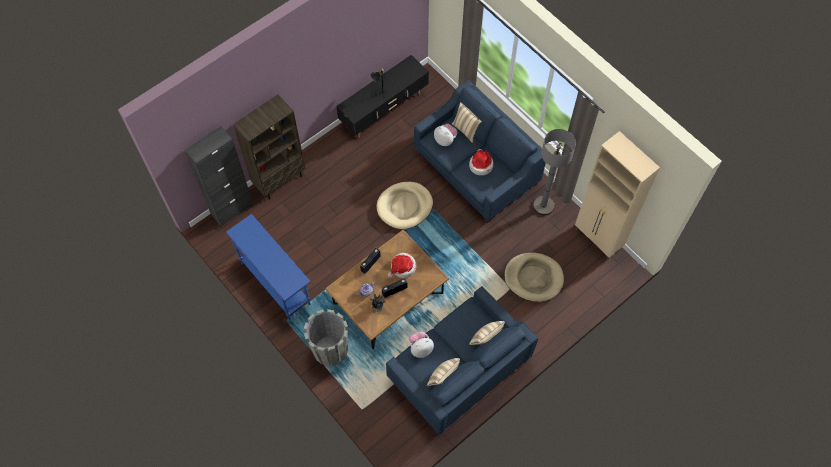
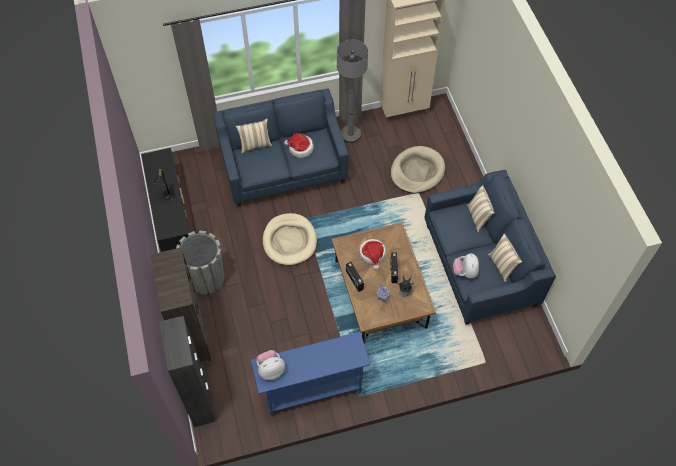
camera: 65 degrees left, 5 degrees down
(330, 349) = (410, 366): grey planter -> grey planter (206, 278)
(445, 140) = (256, 164): plush toy -> plush toy (271, 370)

